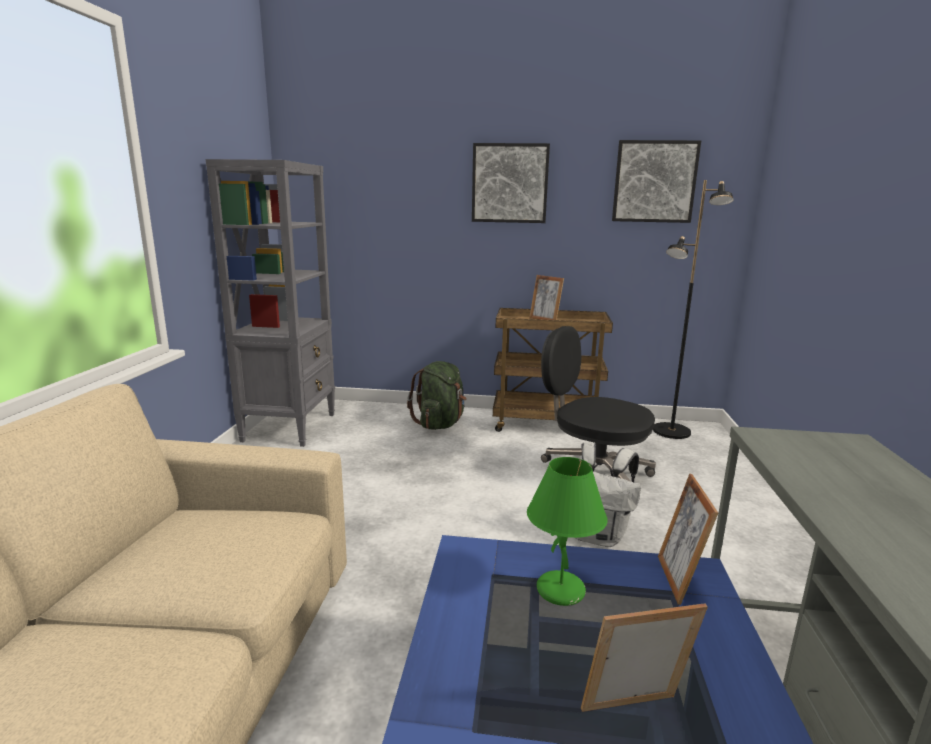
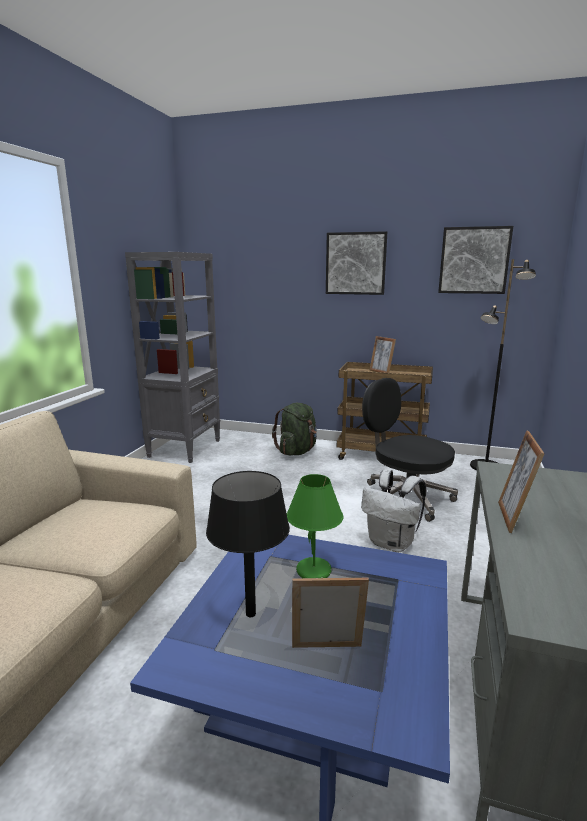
camera: 10 degrees right, 0 degrees up
(501, 665) = (250, 614): none -> black table lamp
(678, 580) = (405, 572): picture frame -> picture frame (513, 518)

